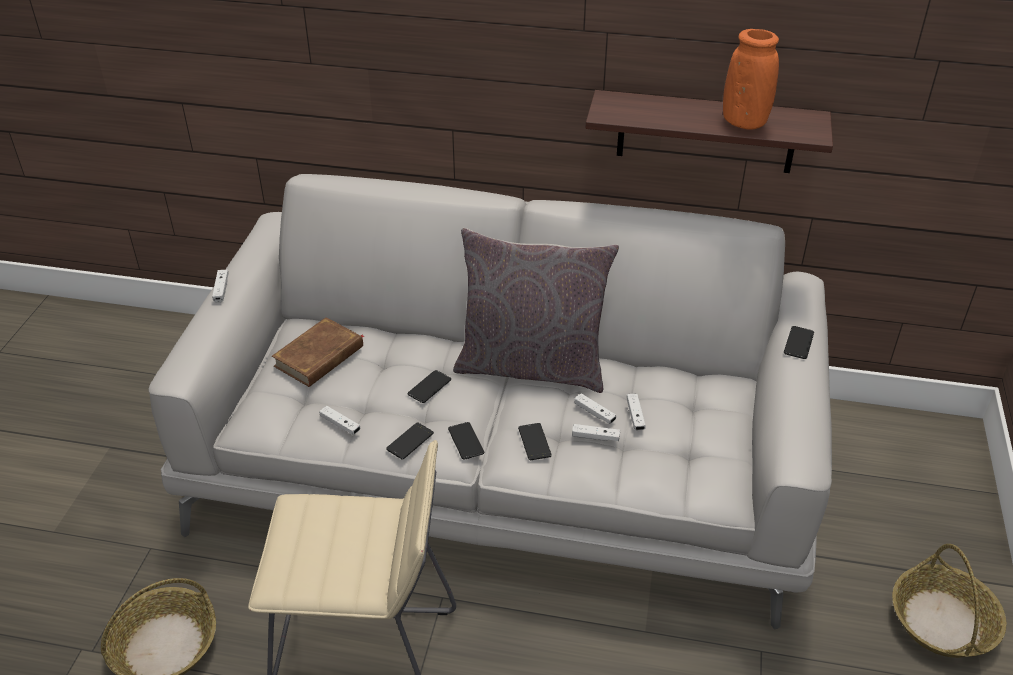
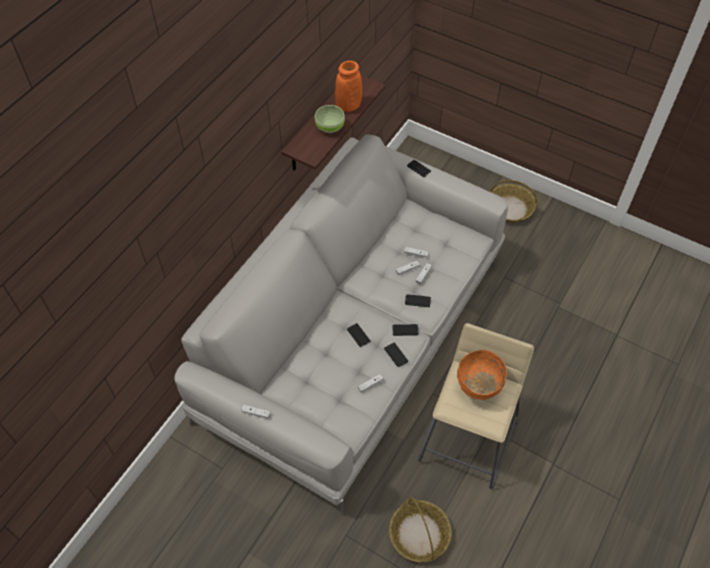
camera: 70 degrees left, 15 degrees up
(320, 356) = (311, 382): brown book -> none
(349, 540) = (478, 389): none -> orange bowl
(531, 365) = (359, 284): grey pillow -> none
(679, 116) = (330, 128): none -> green bowl

